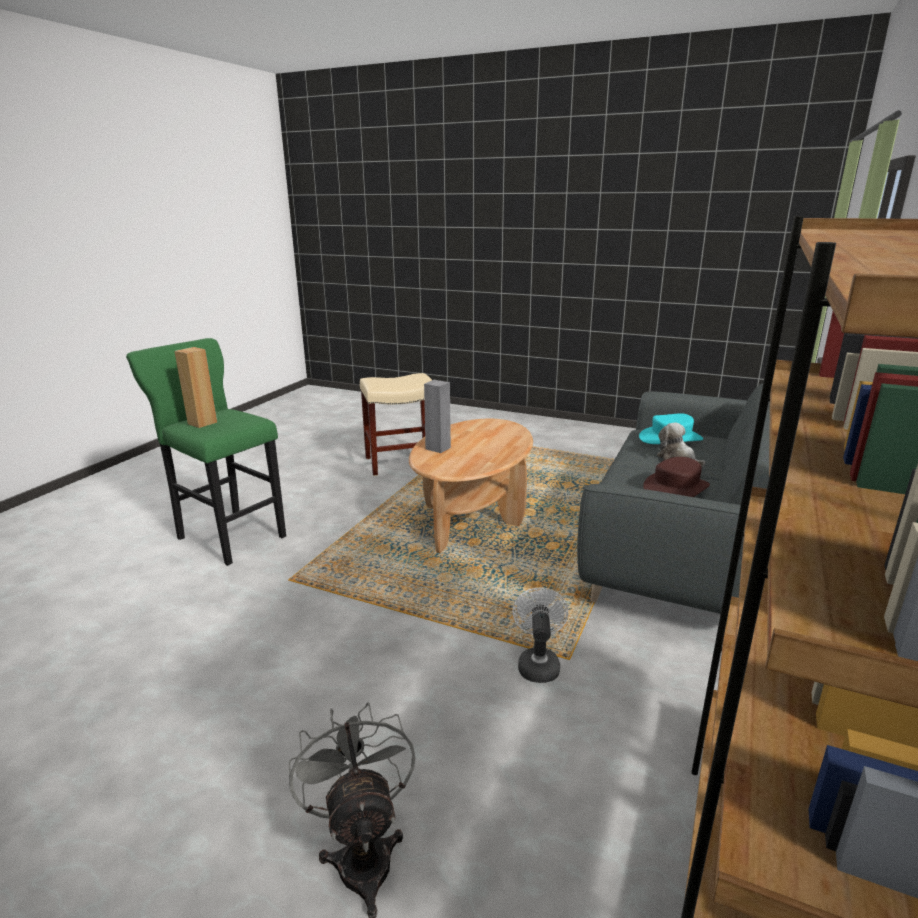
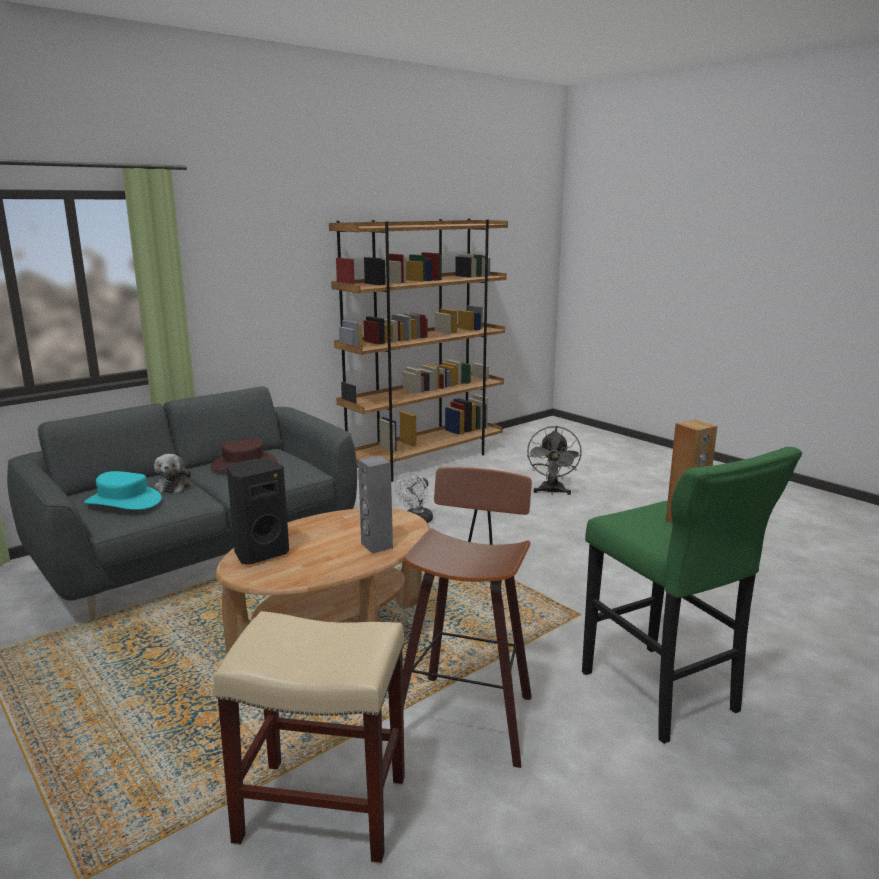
camera: 155 degrees left, 5 degrees down
(355, 501) = (467, 715): none -> stool
(506, 431) = (260, 553): none -> black speaker

